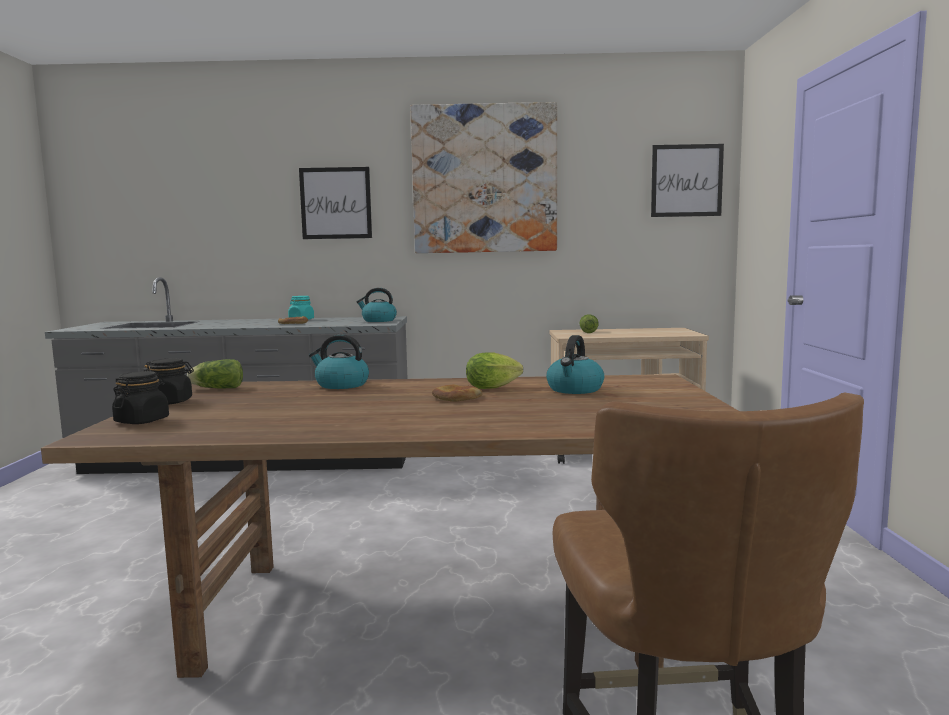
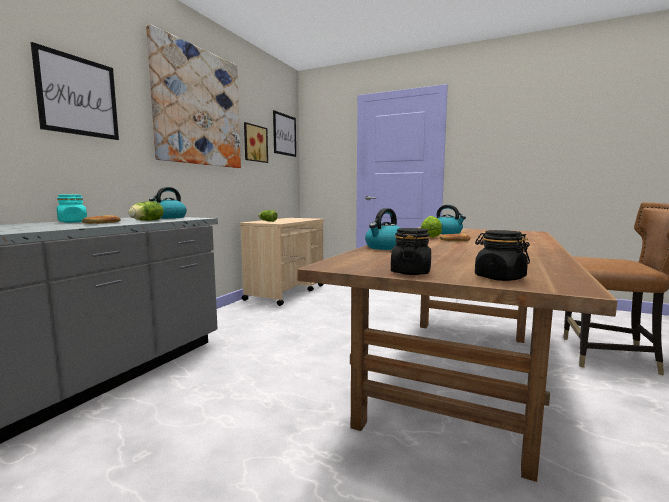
camera: 65 degrees left, 0 degrees up
(216, 388) = (353, 263): lettuce -> lettuce (145, 221)
(598, 209) = (254, 143): none -> picture

